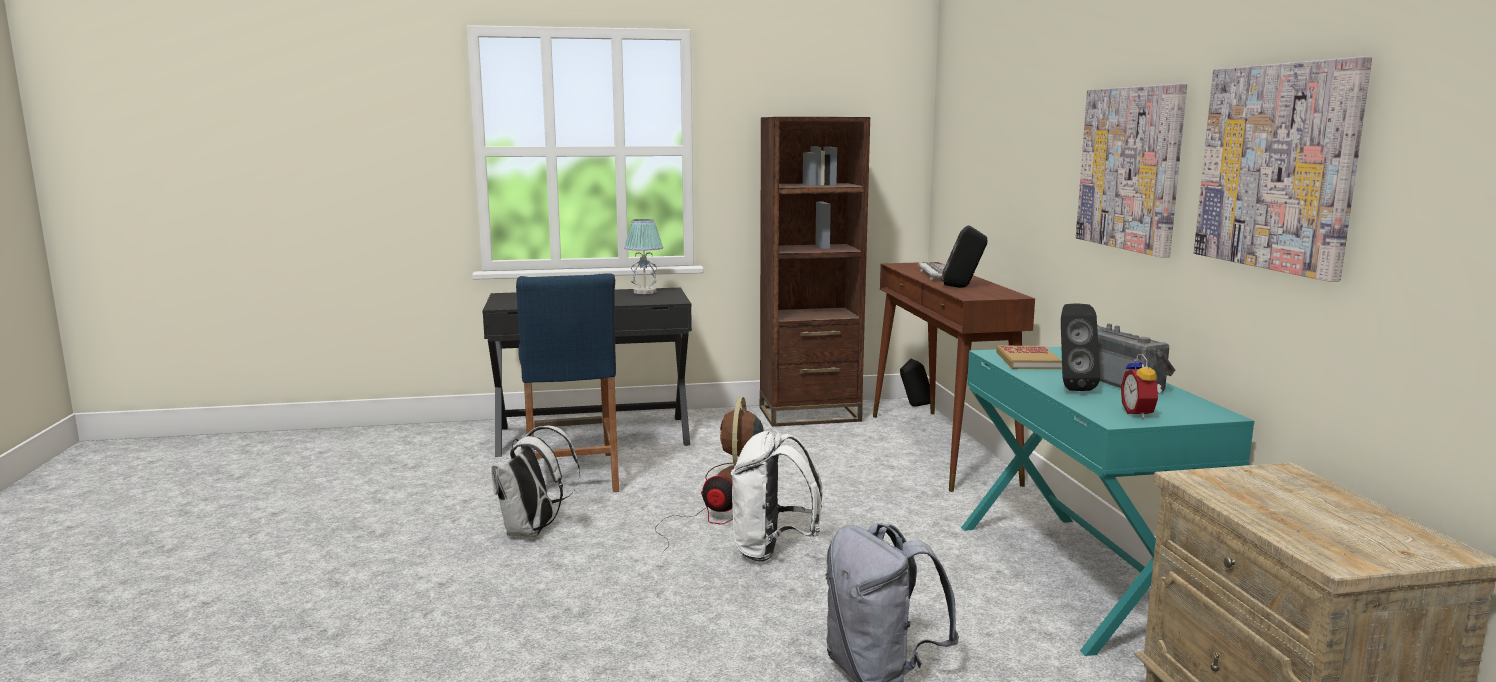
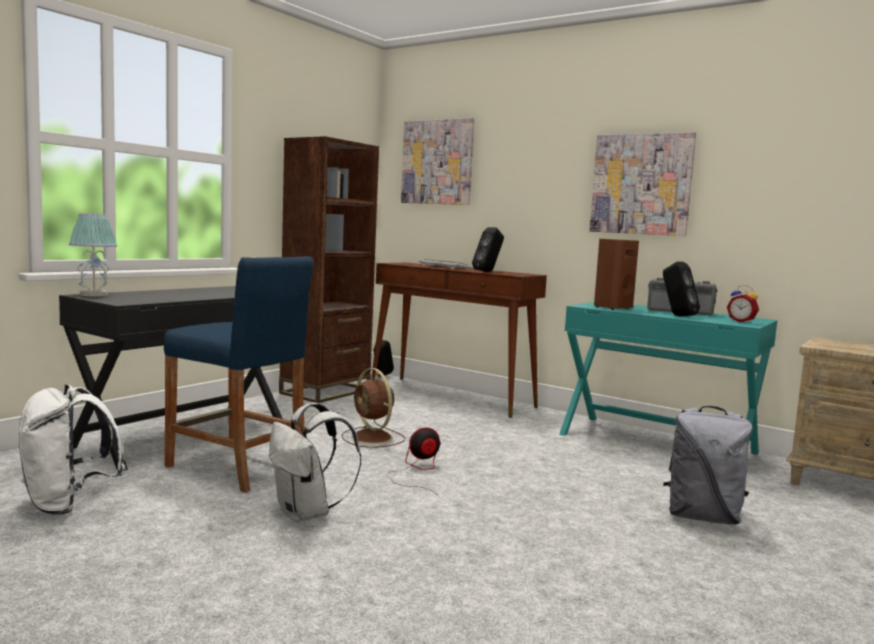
camera: 45 degrees left, 5 degrees down
(645, 292) = (218, 289): table lamp -> table lamp (94, 295)
(772, 550) = (500, 474): white backpack -> white backpack (68, 504)
(1027, 361) = (611, 307): book -> brown speaker
(1277, 167) = (780, 178): picture -> picture (437, 162)

